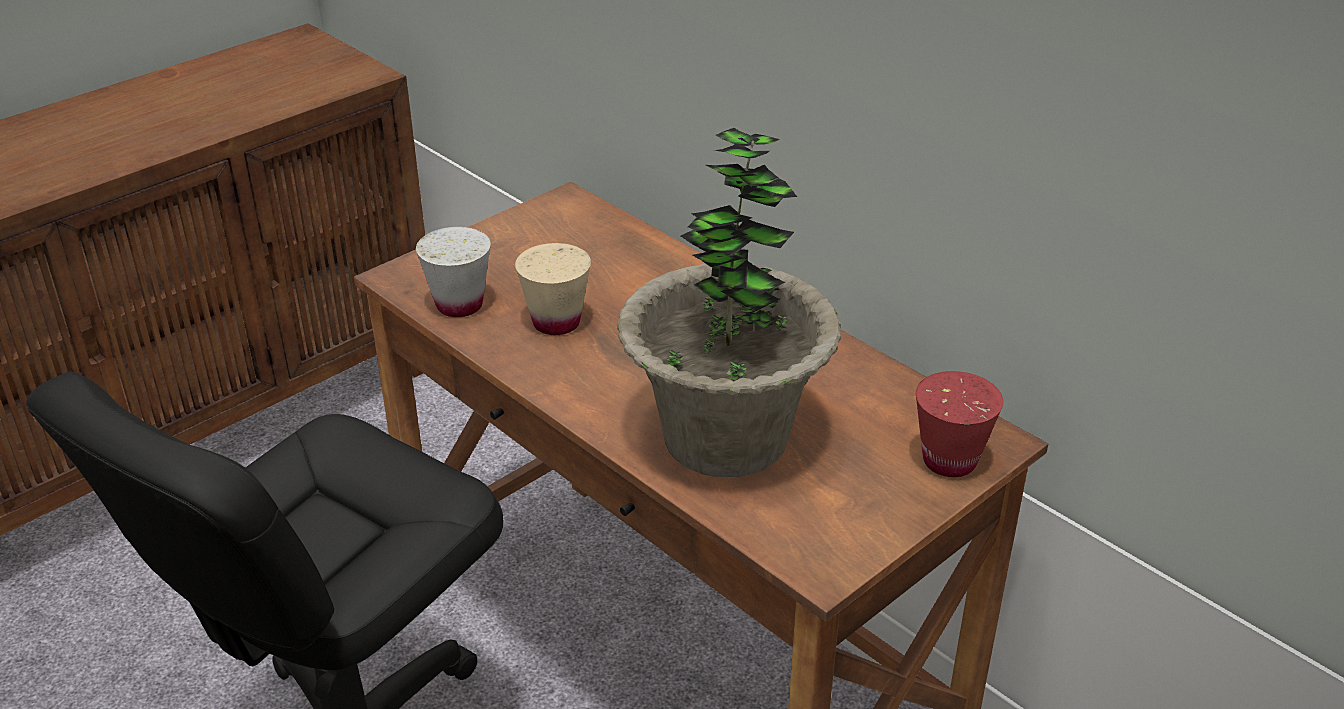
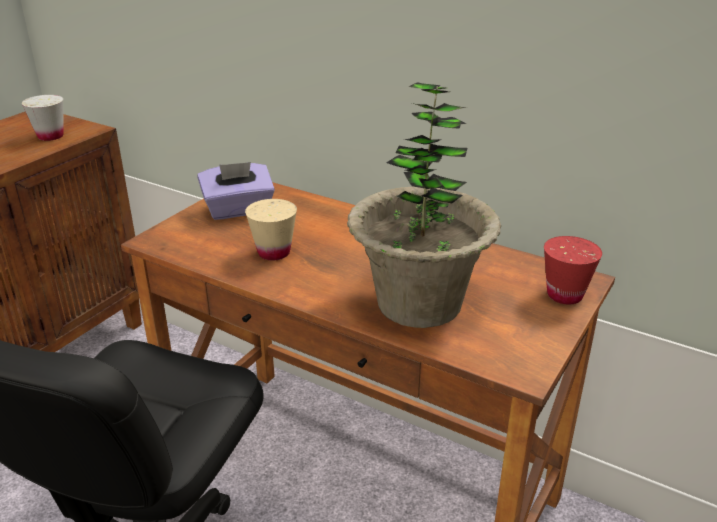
camera: 15 degrees left, 5 degrees down
(459, 305) = (203, 251): white cup -> white cup (50, 136)
(535, 243) = (238, 210): none -> purple tissue box

